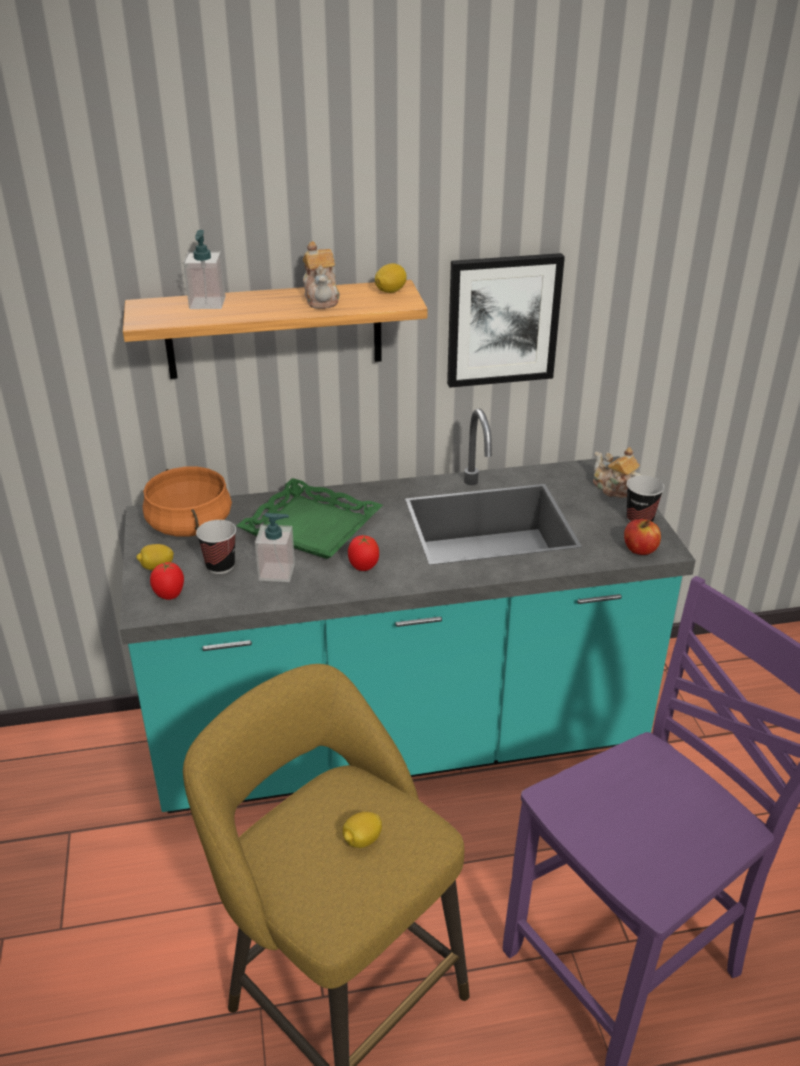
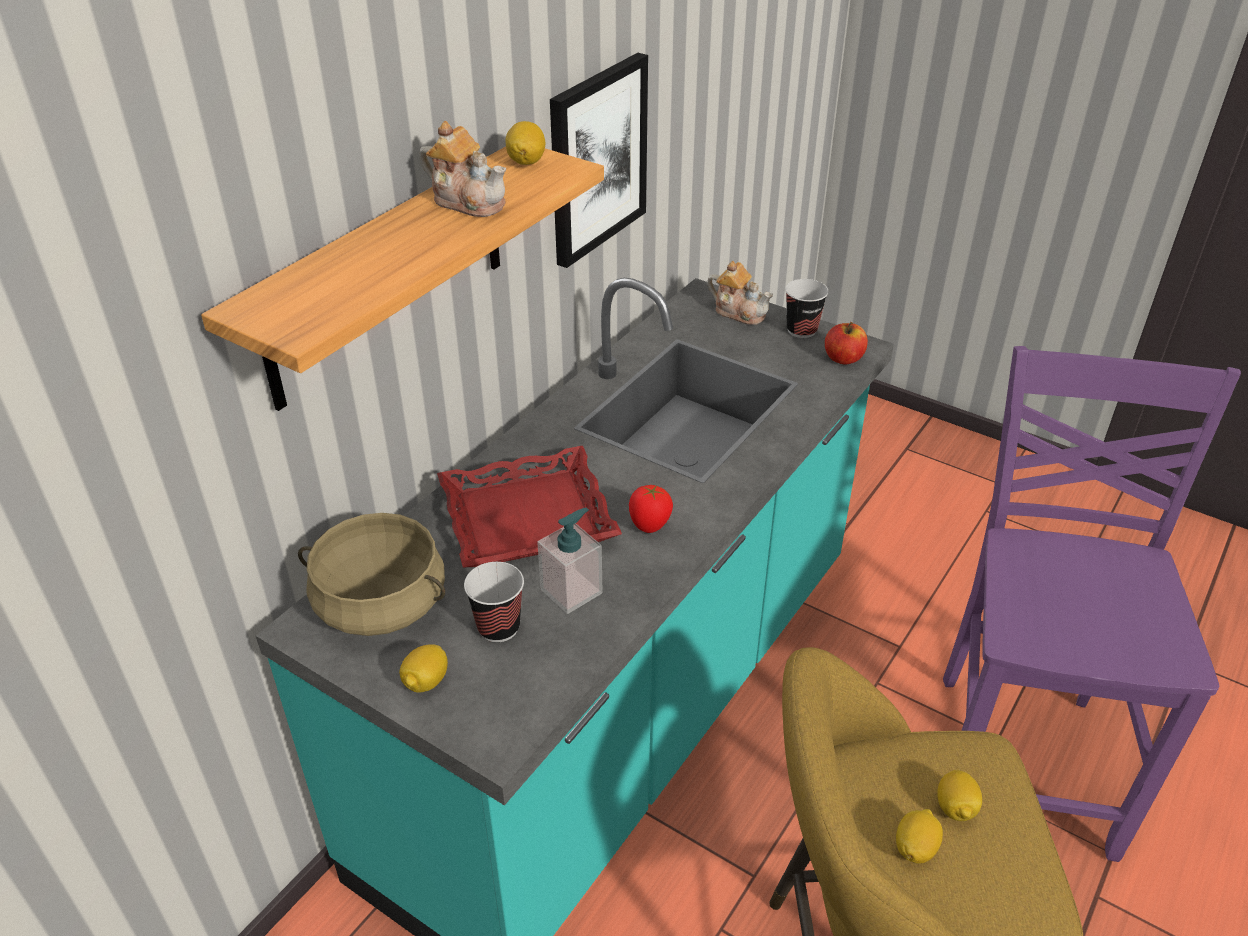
camera: 45 degrees left, 5 degrees up
(170, 596) = (497, 703): tomato -> none
(189, 524) = (380, 604): orange cooking pot -> beige cooking pot
(207, 303) = (336, 267): soap dispenser -> none
(310, 527) = (527, 519): green tray -> red tray
(310, 838) = (915, 848): none -> lemon
(614, 488) = (739, 312): teapot -> teapot turned 150 degrees counterclockwise

